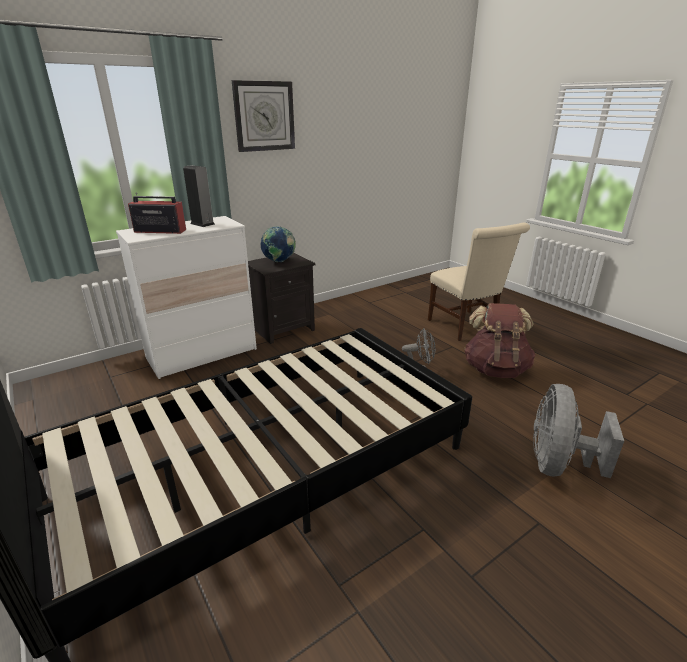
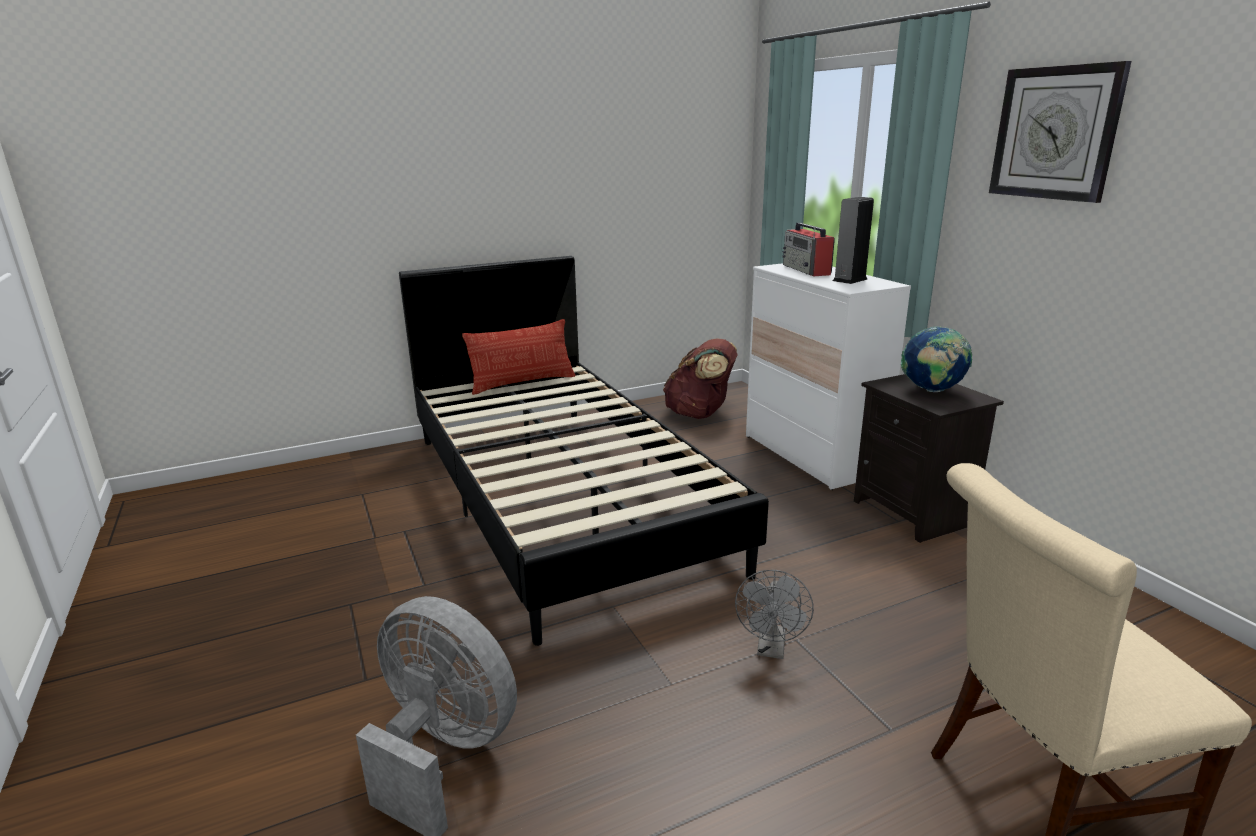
camera: 100 degrees right, 5 degrees down
(89, 472) = (522, 383): none -> pillow
(159, 231) = (806, 270): radio -> radio turned 150 degrees clockwise
(495, 369) = (777, 781): brown backpack -> brown backpack (700, 414)

